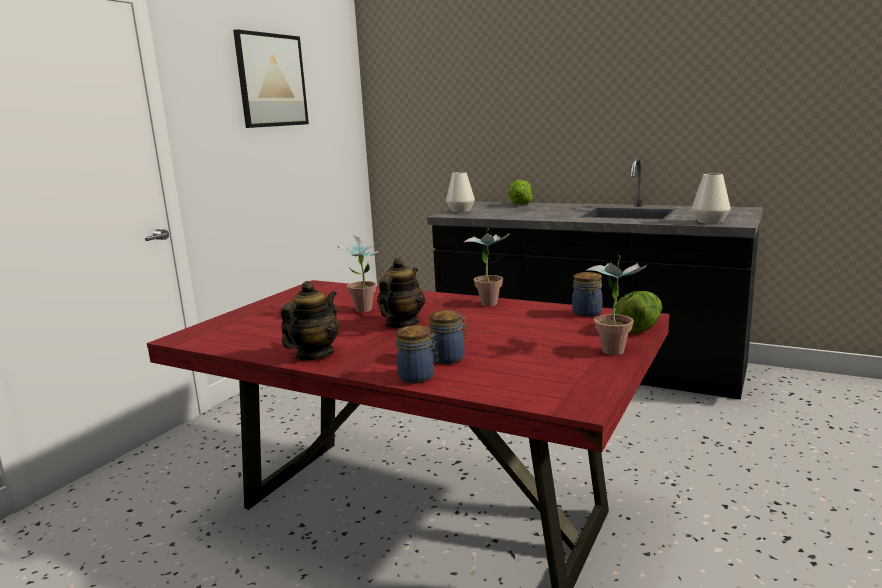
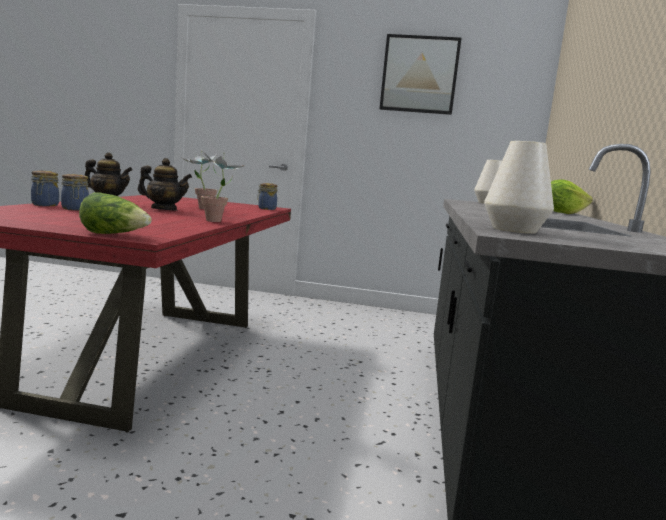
camera: 70 degrees right, 5 degrees down
(587, 313) = (169, 231): jar -> jar (266, 208)
(615, 349) = (55, 226): potted plant -> none

